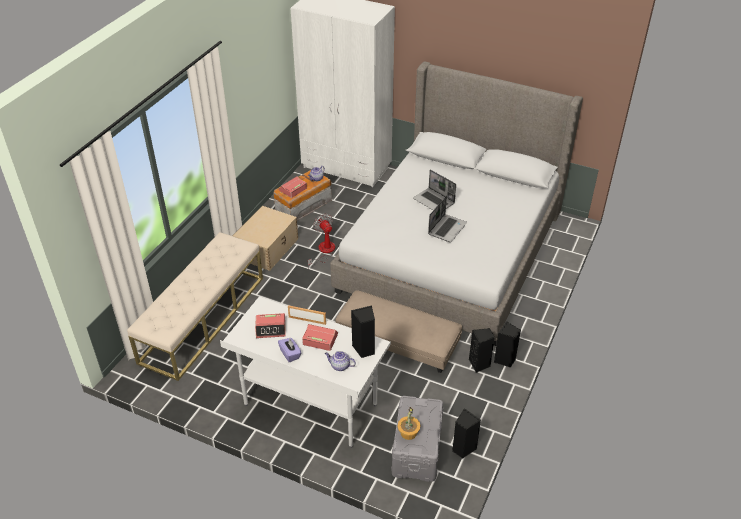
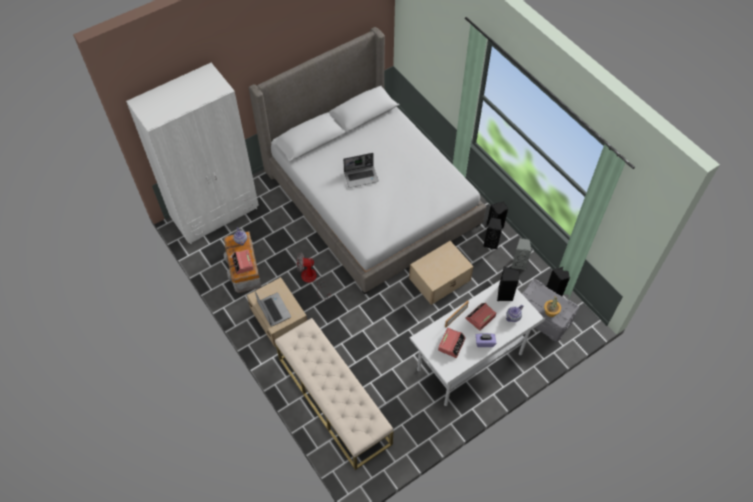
camera: 60 degrees left, 15 degrees up
(397, 341) = (440, 279): beige ottoman -> beige storage box
(447, 228) = (397, 185): laptop -> laptop (273, 310)
(473, 399) = (519, 263): none -> grey speaker

